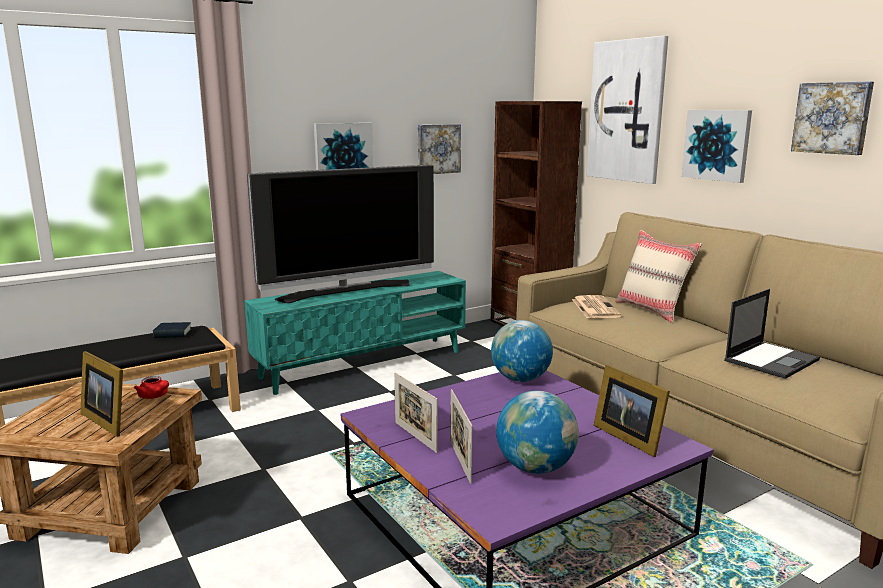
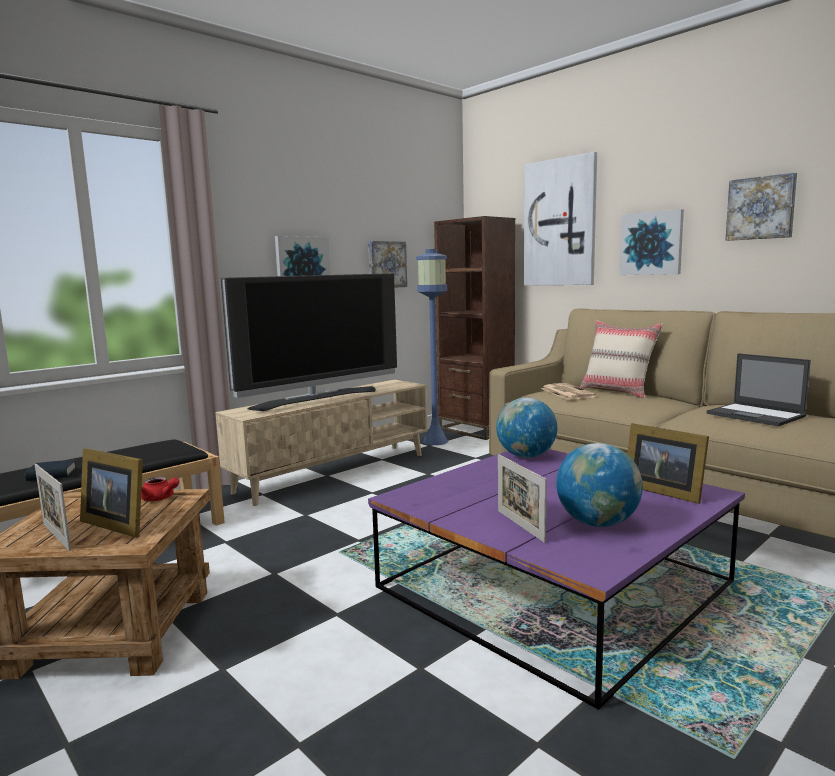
camera: 10 degrees left, 5 degrees down
(173, 334) = (146, 447): book -> book (52, 475)
(363, 364) = (334, 472): turquoise tv stand -> beige tv stand
(415, 437) = (459, 510): picture frame -> picture frame (56, 536)
(480, 336) = (435, 441): none -> blue floor lamp
(771, 360) = (756, 415): laptop -> laptop turned 105 degrees clockwise

